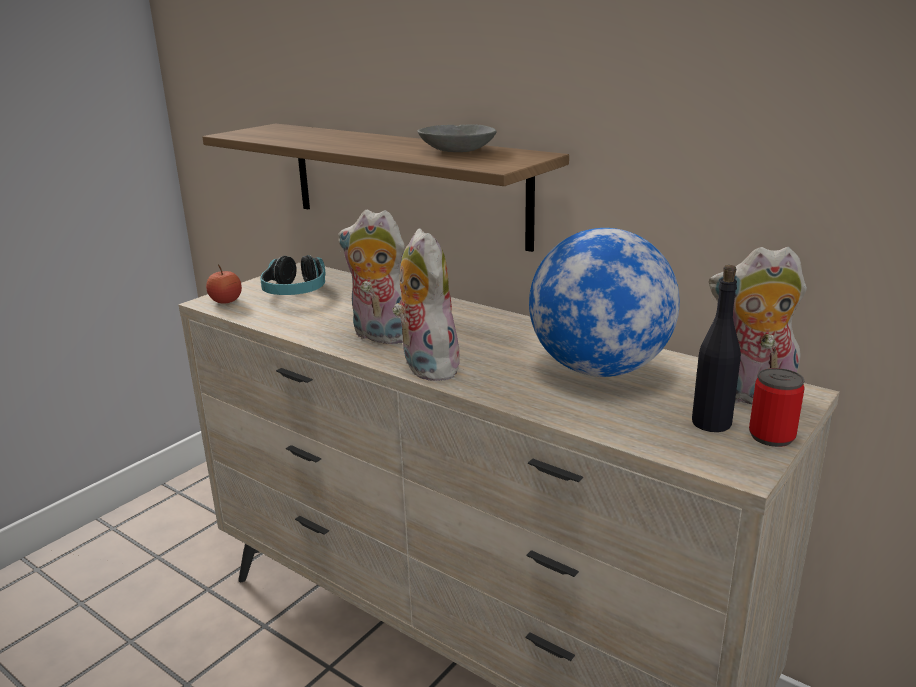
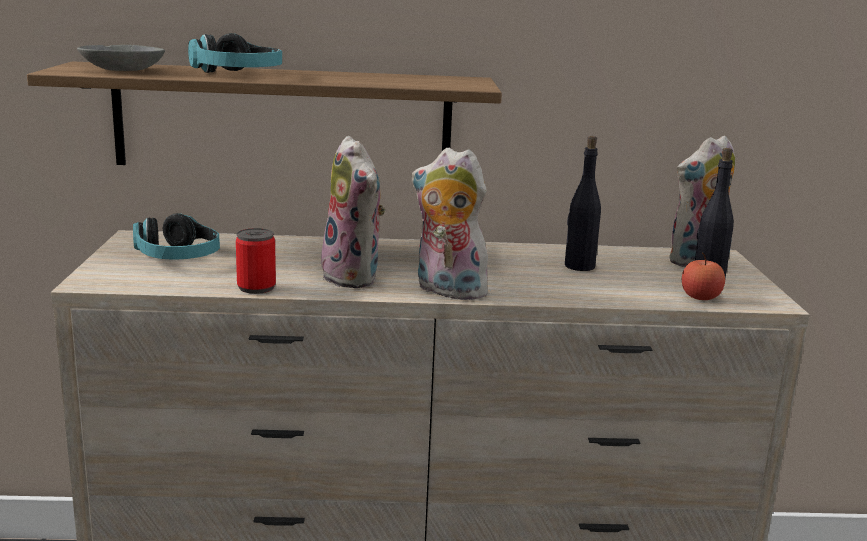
camera: 40 degrees left, 5 degrees down
(226, 301) = (111, 278): apple -> apple (700, 297)
(339, 141) = (238, 74): none -> headphones
(380, 336) = (355, 277): plush toy -> plush toy turned 105 degrees counterclockwise
(458, 150) = (390, 77): grey bowl -> grey bowl (123, 70)
(599, 370) = (579, 266): globe -> black bottle
(771, 436) = (751, 281): can -> can (256, 287)

